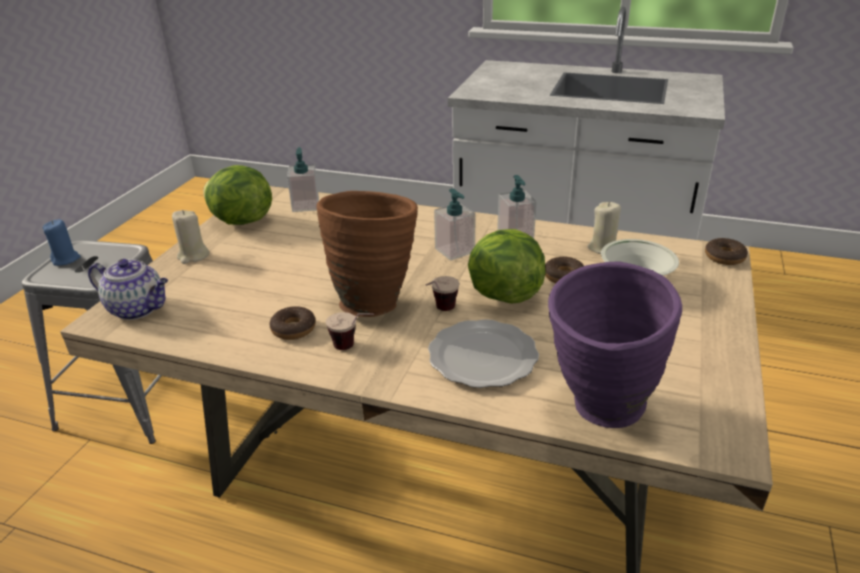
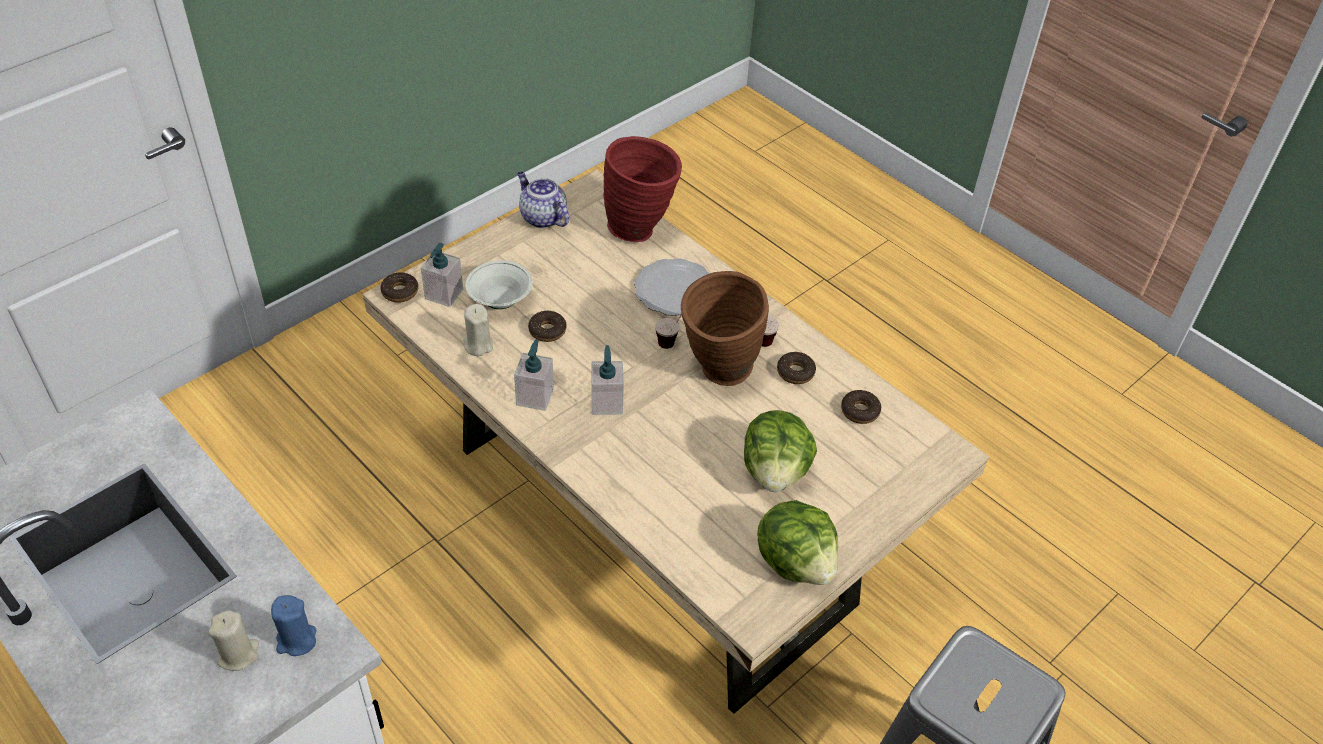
camera: 155 degrees left, 15 degrees up
(66, 259) = (1015, 715): blue candle -> blue candle (296, 640)
(138, 309) = (920, 454): teapot -> teapot (542, 217)
(193, 256) = (861, 515): beige candle -> beige candle (238, 654)
(210, 320) = (860, 411): none -> donut
(305, 205) = (709, 560): soap dispenser -> soap dispenser (444, 294)
(503, 294) = (612, 334): lettuce -> lettuce (775, 471)
(598, 413) = (641, 229): purple vase -> red vase

